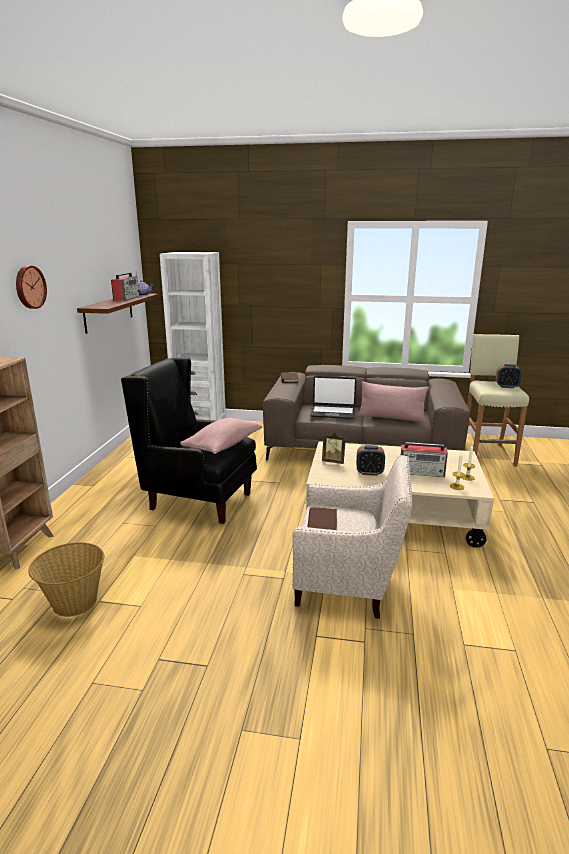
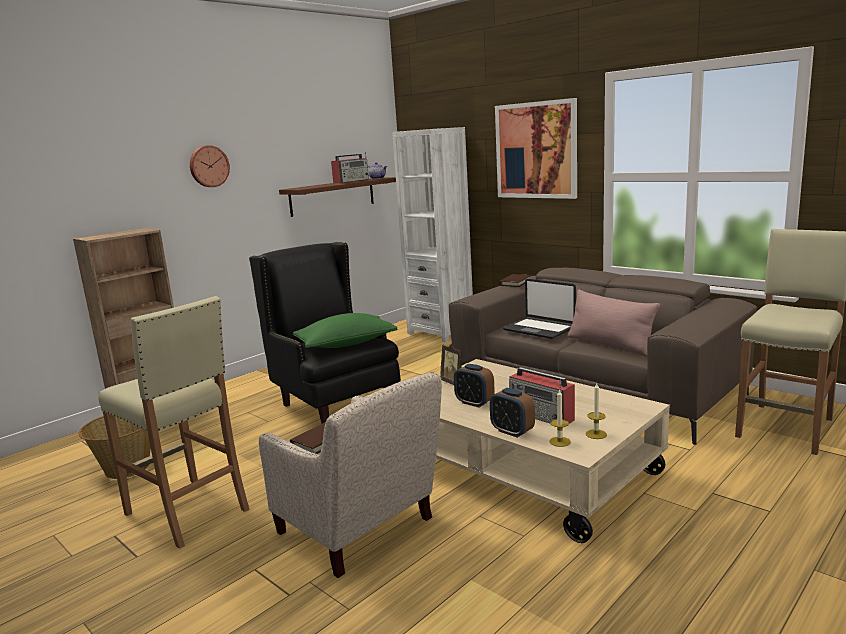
camera: 35 degrees right, 5 degrees down
(197, 617) = (187, 512): none -> beige stool
(223, 446) = (346, 344): pink pillow -> green pillow
(287, 275) = (536, 150): none -> picture
(506, 386) = (808, 316): alarm clock -> alarm clock (512, 431)

